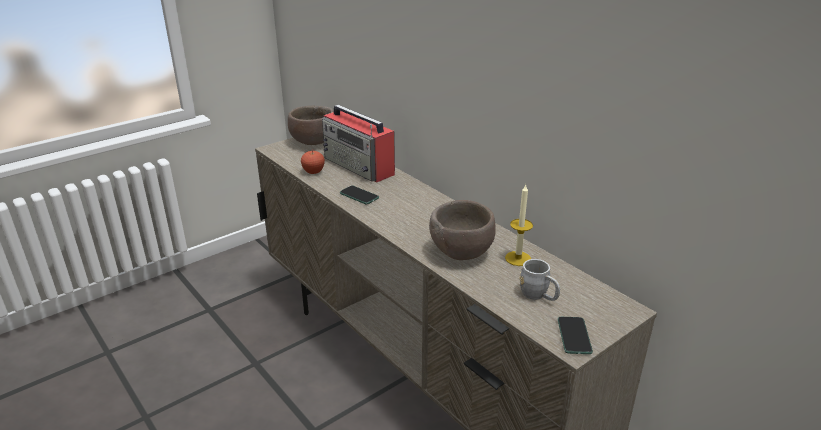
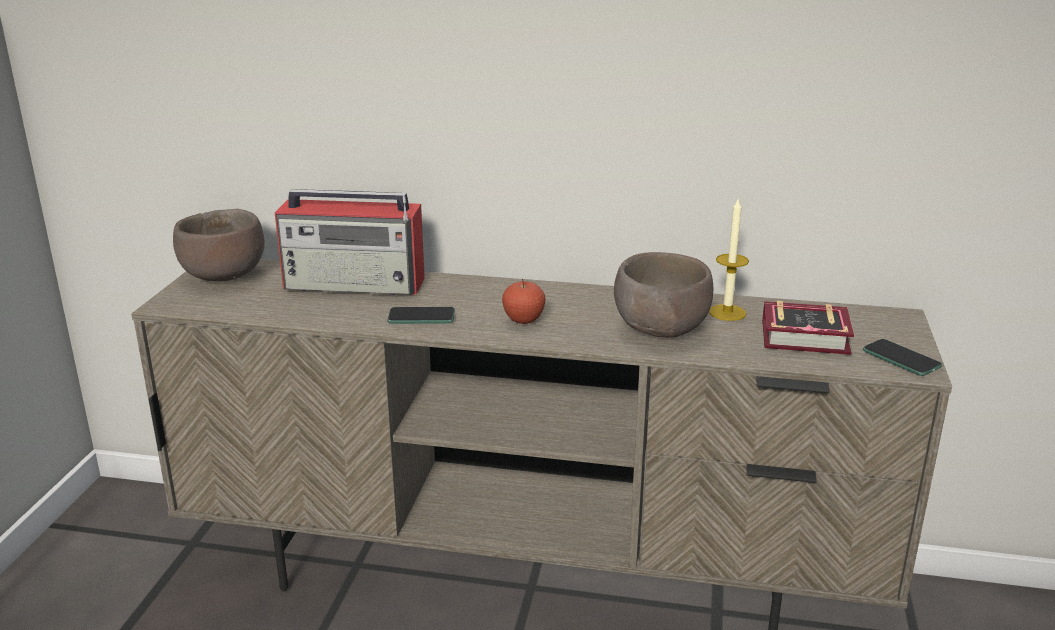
camera: 40 degrees left, 5 degrees down
(313, 172) = (297, 311): apple -> apple (523, 320)
(538, 296) = (809, 338): grey mug -> book

